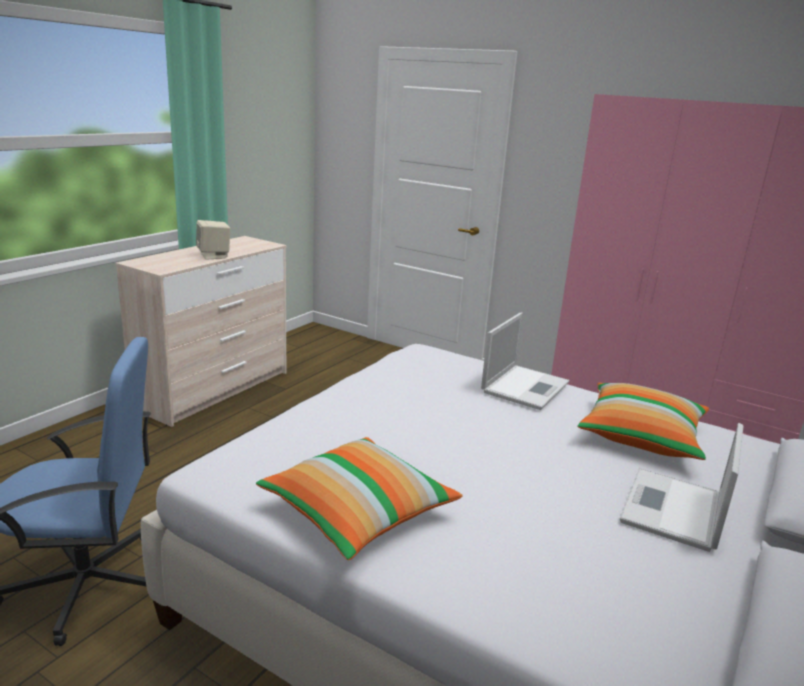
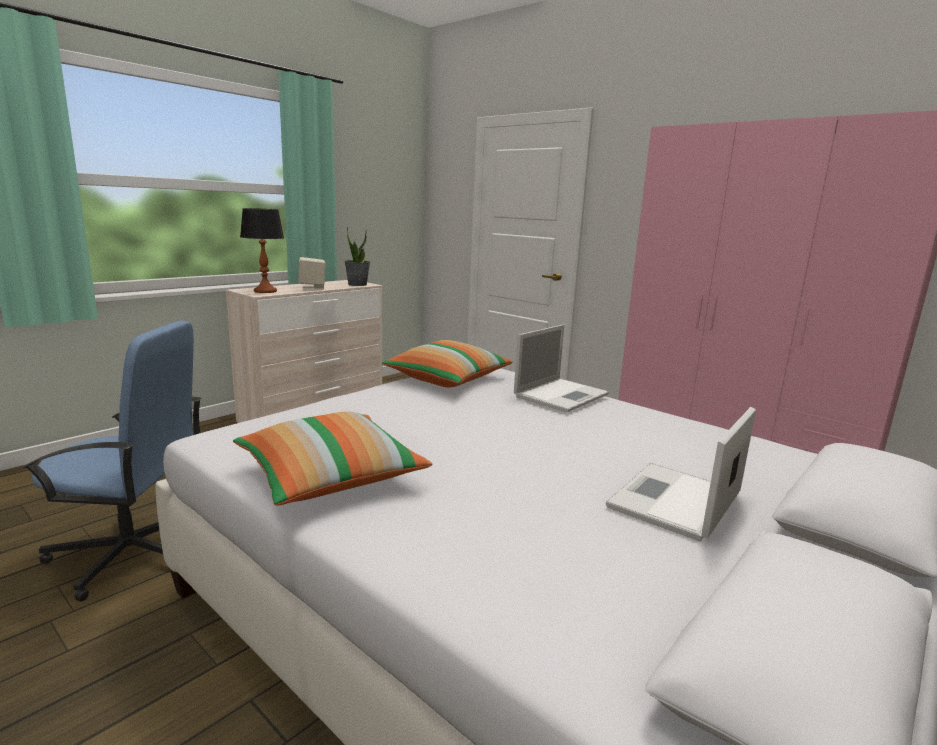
camera: 10 degrees right, 5 degrees down
(164, 263) = (265, 291): none -> table lamp
(258, 245) = (357, 284): none -> potted plant
(641, 436) = (668, 439): pillow -> pillow (448, 379)

